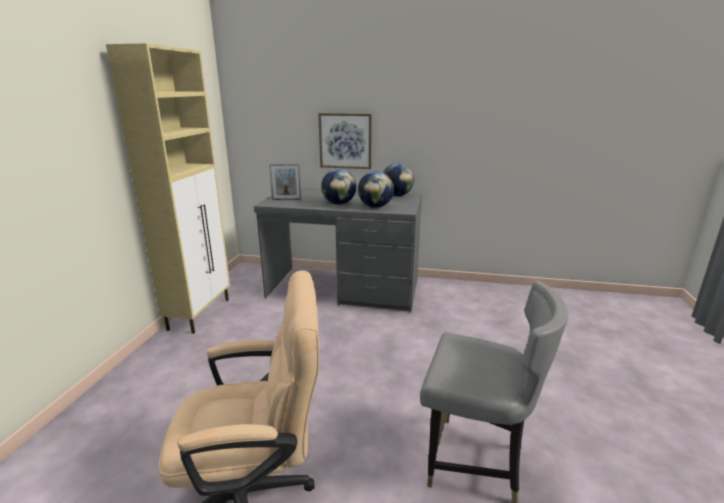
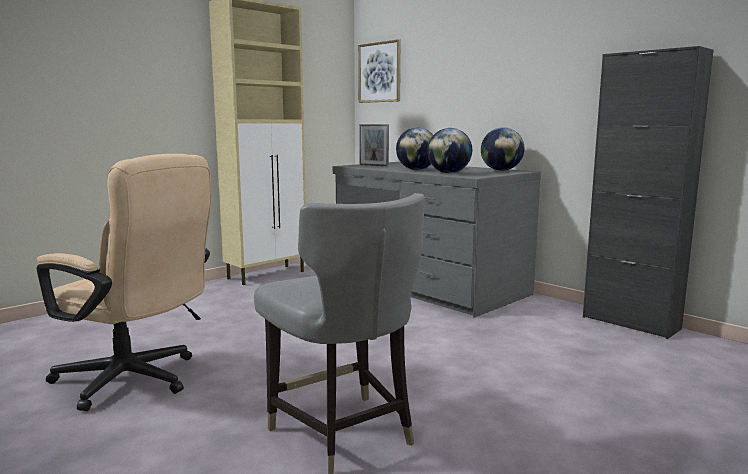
camera: 35 degrees right, 10 degrees down
(345, 141) = (460, 106): picture -> picture (379, 72)
(492, 288) = (630, 323): none -> black cabinet

